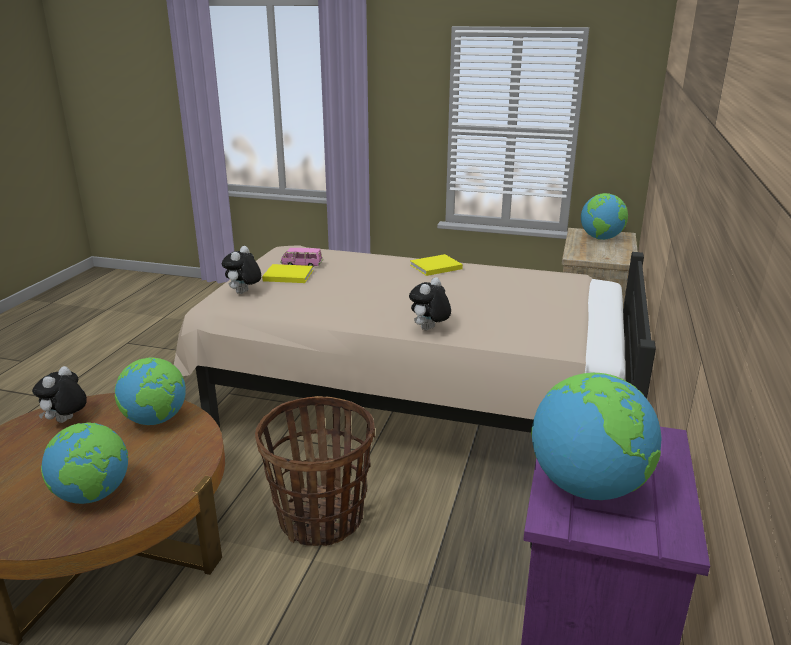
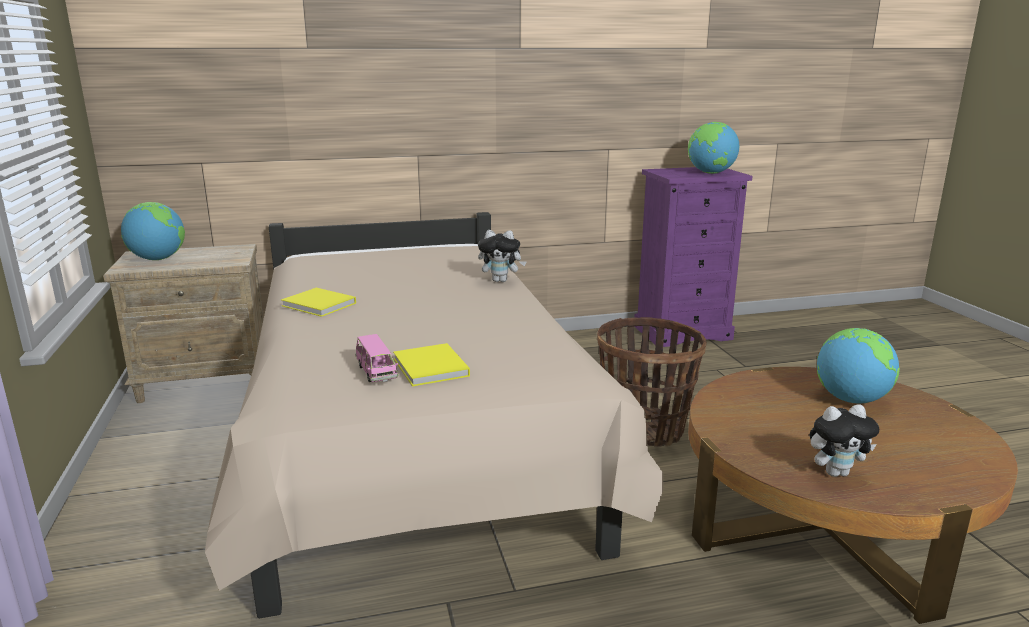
camera: 120 degrees left, 5 degrees down
(156, 420) = (743, 423): globe -> none
(244, 293) = (524, 374): plush toy -> none

